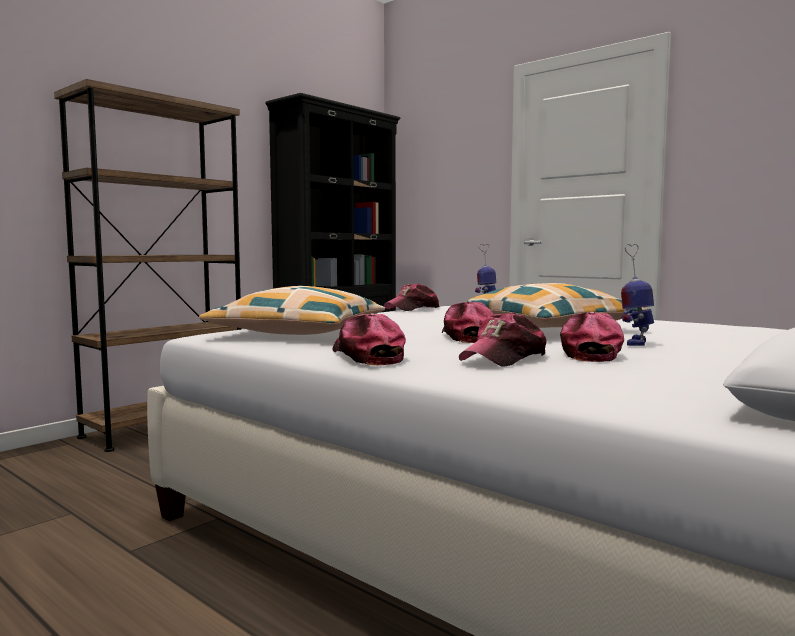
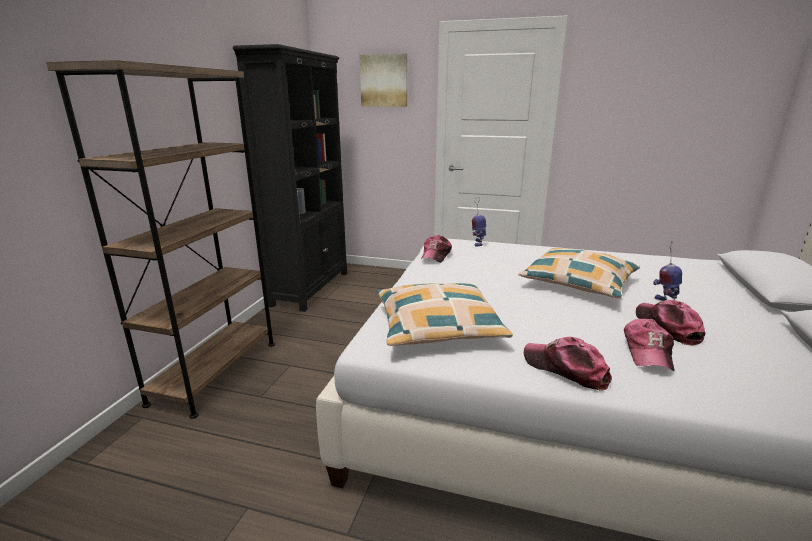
camera: 25 degrees left, 15 degrees up
(454, 141) = (384, 80): none -> picture
(466, 336) = (560, 311): cap -> none

